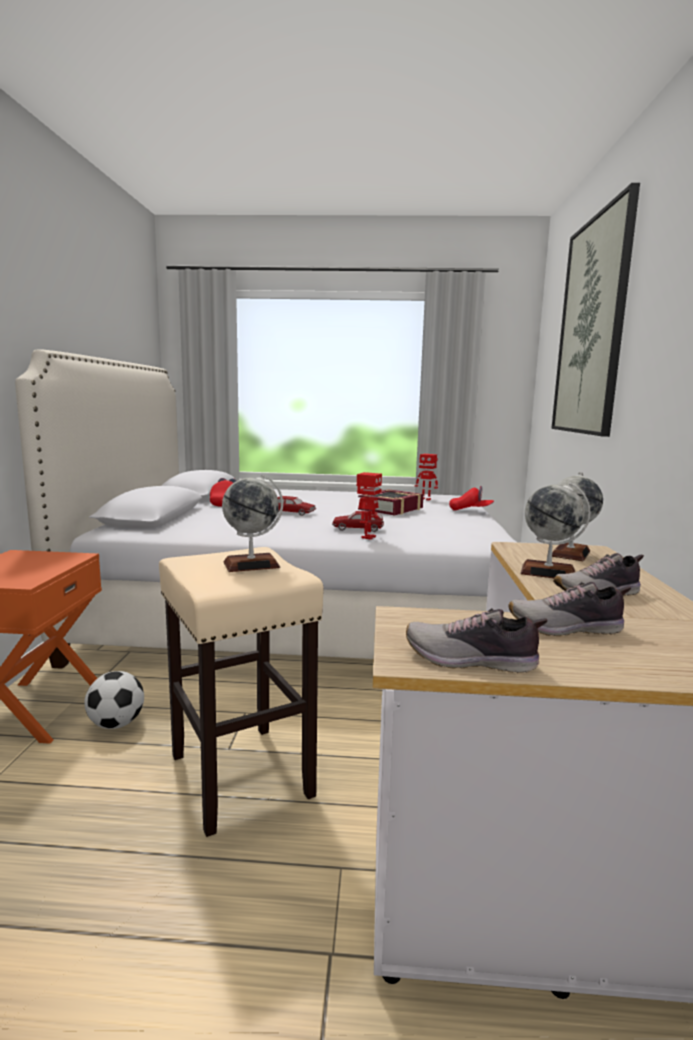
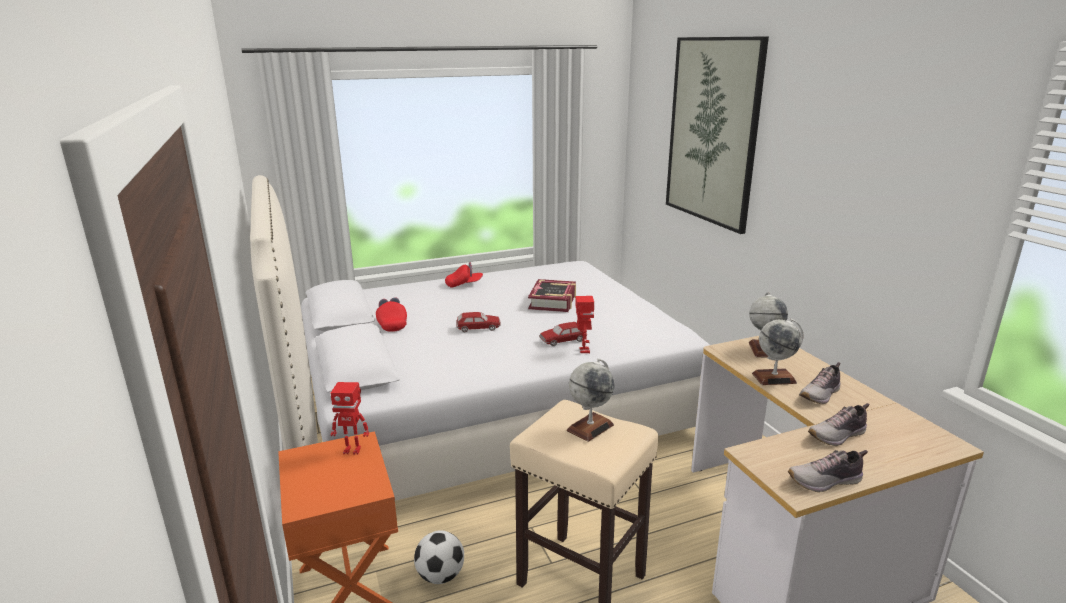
camera: 25 degrees left, 10 degrees up
(426, 499) = (558, 276): toy robot -> toy robot (352, 450)
(470, 510) = (614, 288): red cap -> red cap (464, 284)

